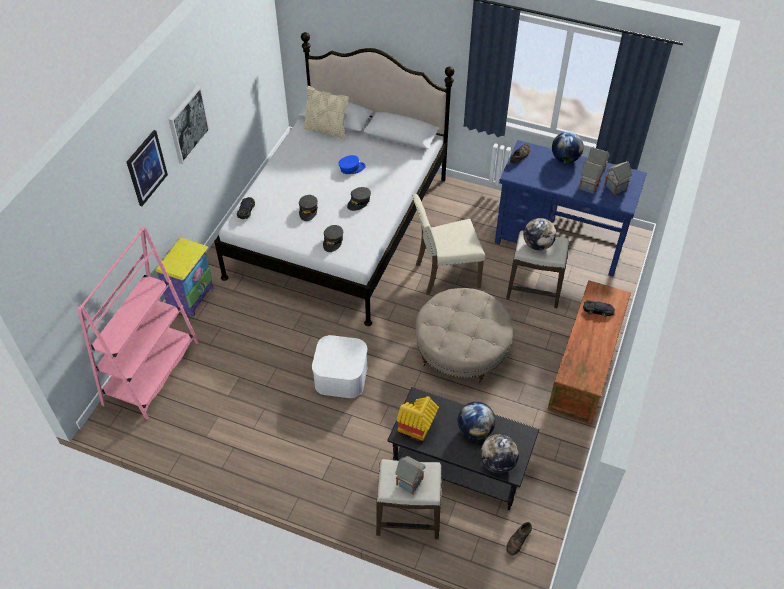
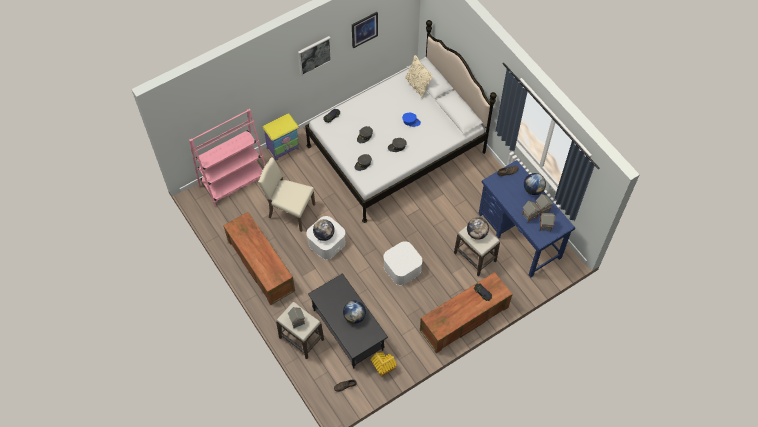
camera: 35 degrees right, 10 degrees up
(146, 168) = (272, 74): picture -> picture (364, 29)
(271, 456) = (260, 265): none -> brown bench
(416, 429) = (326, 297): toy house -> toy house (382, 368)
(445, 274) = (432, 216): beige chair -> beige chair (290, 211)
(461, 350) = (402, 268): beige ottoman -> white storage box
(497, 463) = (351, 340): globe -> globe (324, 235)

